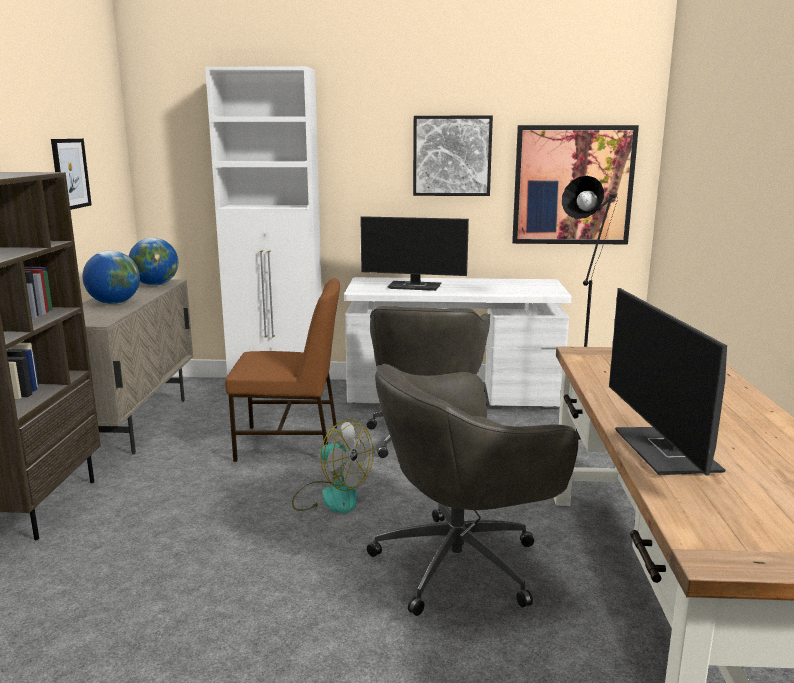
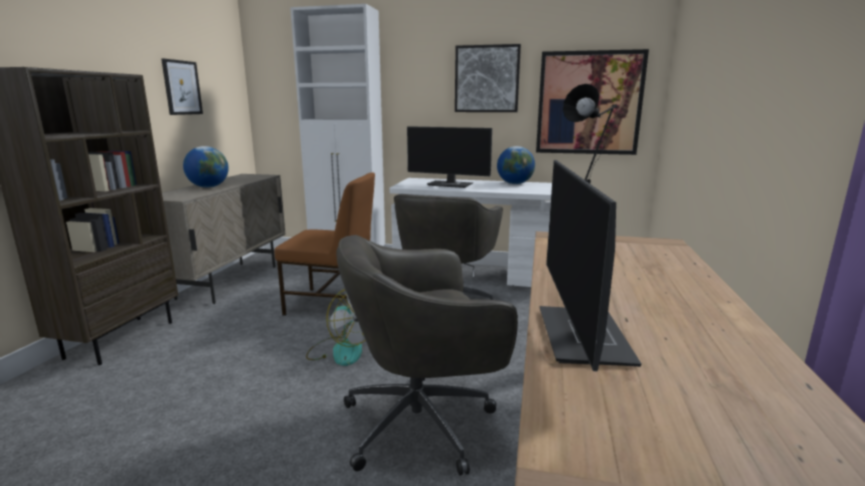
camera: 10 degrees right, 0 degrees up
(155, 285) = (253, 177): globe -> globe (515, 184)

